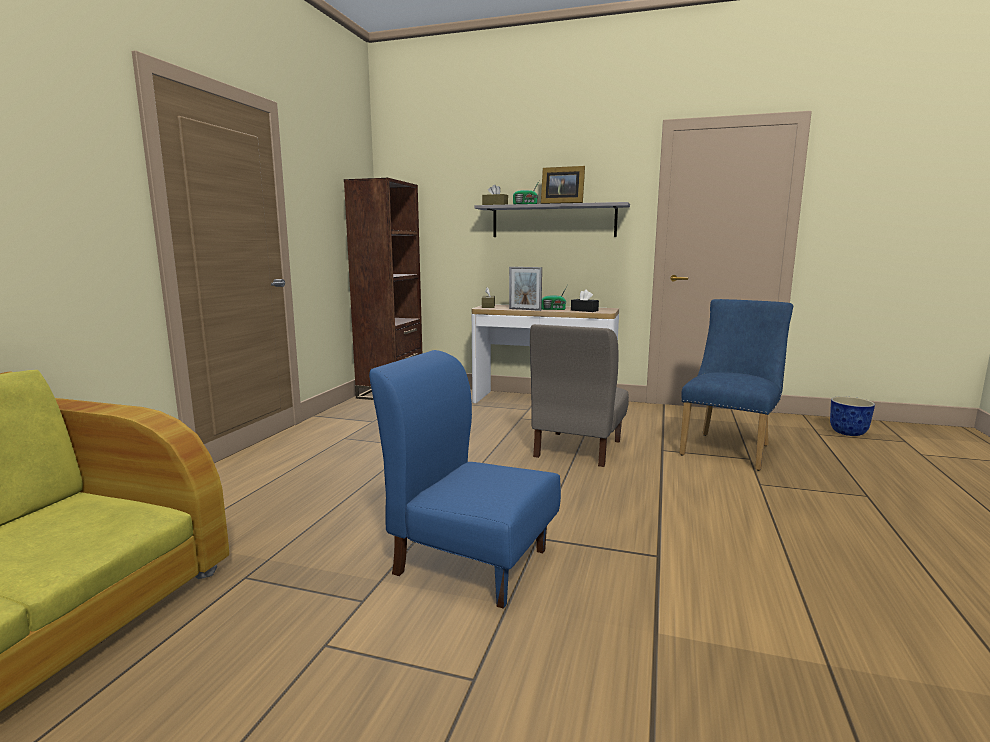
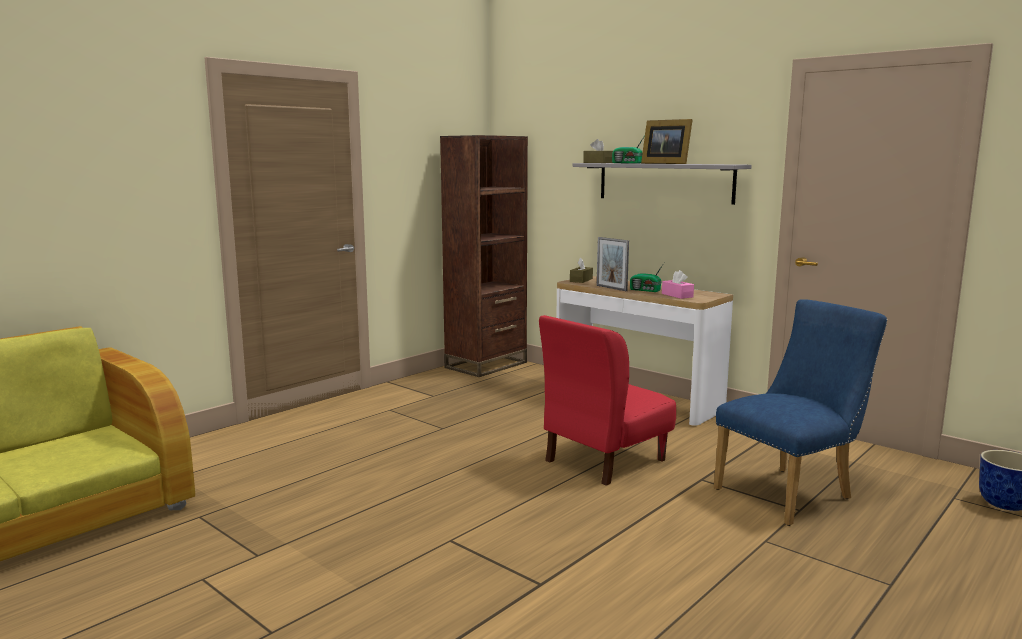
camera: 25 degrees right, 0 degrees up
(470, 561) = (370, 545): blue chair -> none
(577, 448) = (604, 460): grey chair -> red chair
(584, 310) = (677, 295): black tissue box -> pink tissue box

